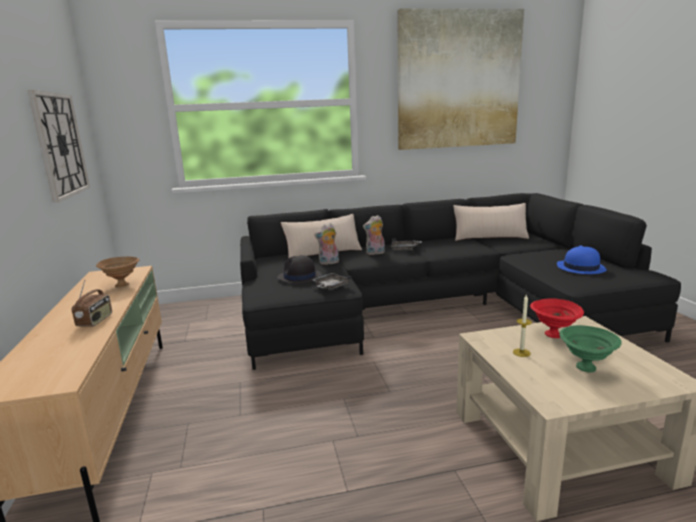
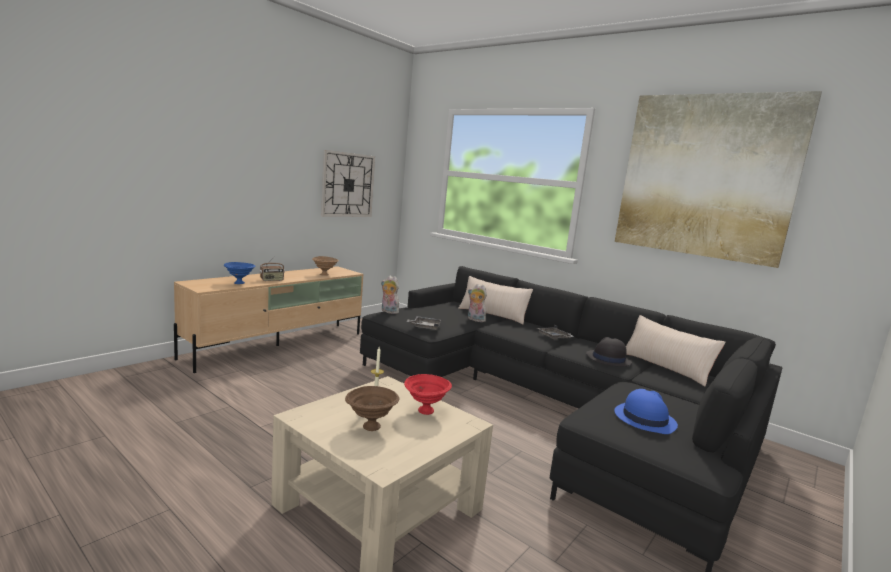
camera: 50 degrees right, 5 degrees down
(71, 347) = (239, 283): none -> blue bowl
(299, 277) = (429, 316): black hat -> black hat (608, 359)
(375, 253) = (522, 329): plush toy -> plush toy (388, 311)
(586, 368) = (370, 427): green bowl -> brown bowl

